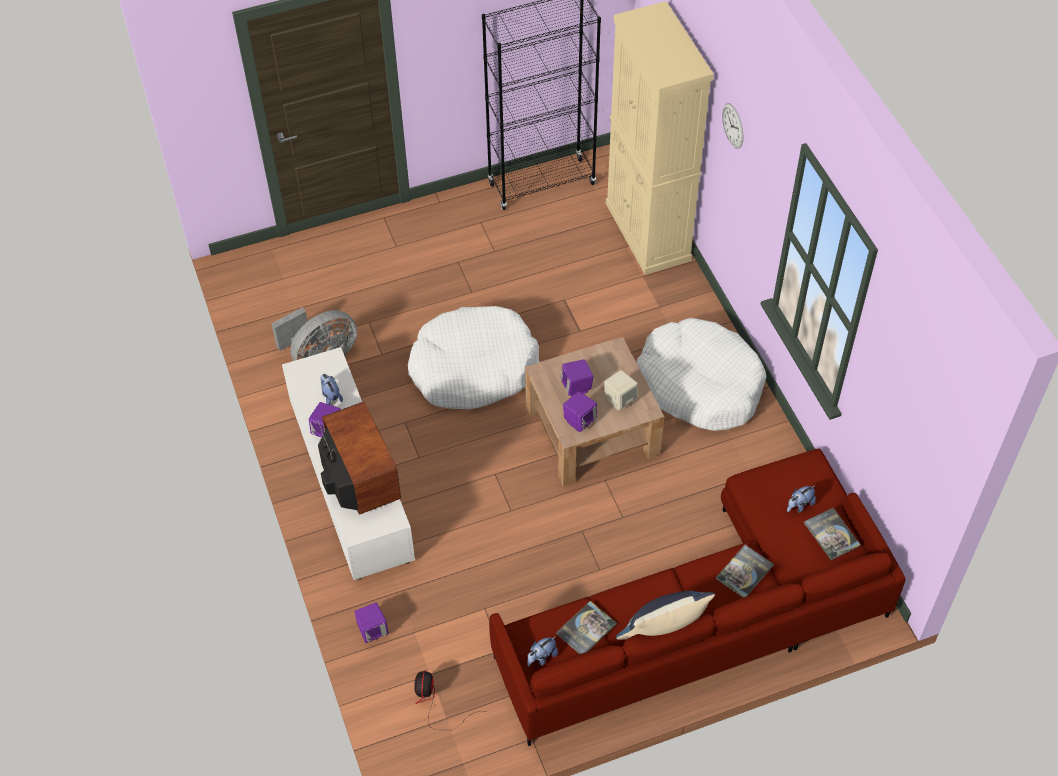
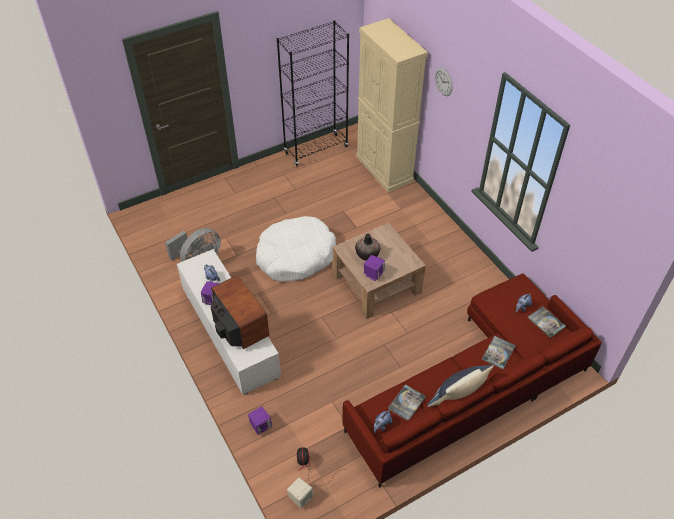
camera: 10 degrees left, 5 degrees down
(576, 387) = (367, 255): purple speaker -> vase
(620, 399) = (396, 258): beige speaker -> beige speaker (300, 497)
(700, 384) = (435, 249): white dog bed -> none

